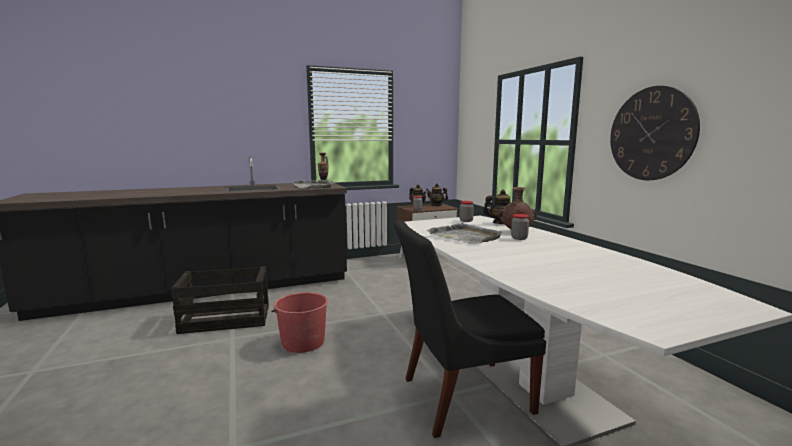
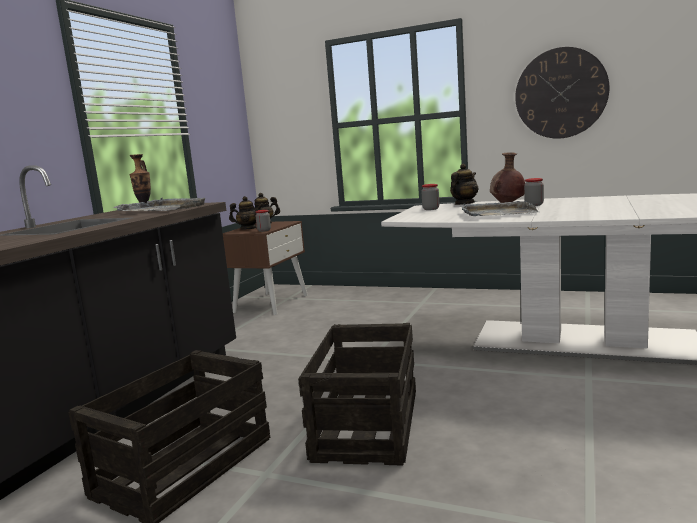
camera: 45 degrees left, 0 degrees up
(302, 342) = (367, 423): red bucket -> crate
(460, 397) = (599, 376): black chair -> none

